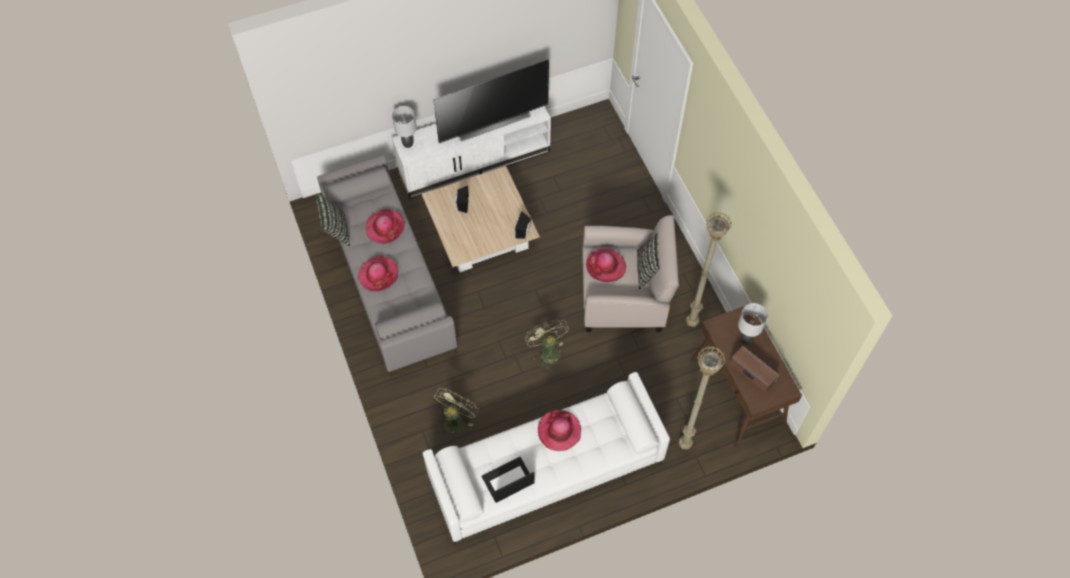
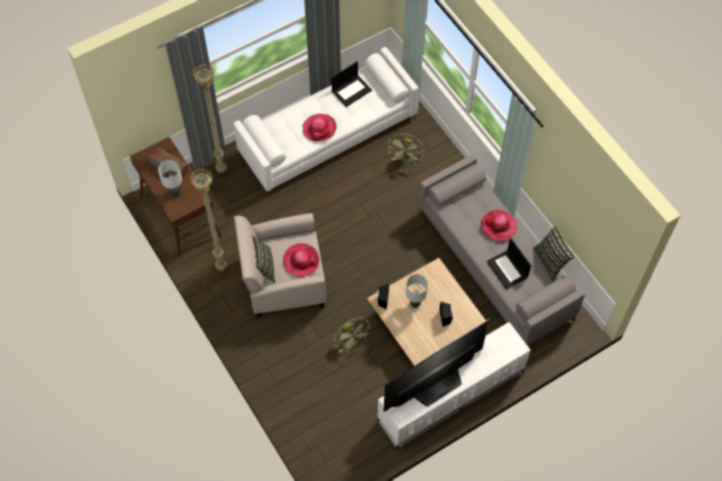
camera: 170 degrees right, 0 degrees up
(385, 227) = (507, 269): hat -> laptop
(407, 144) = (512, 345): grey table lamp -> grey table lamp (415, 303)
(547, 351) = (343, 224): green fan -> green fan (351, 342)

